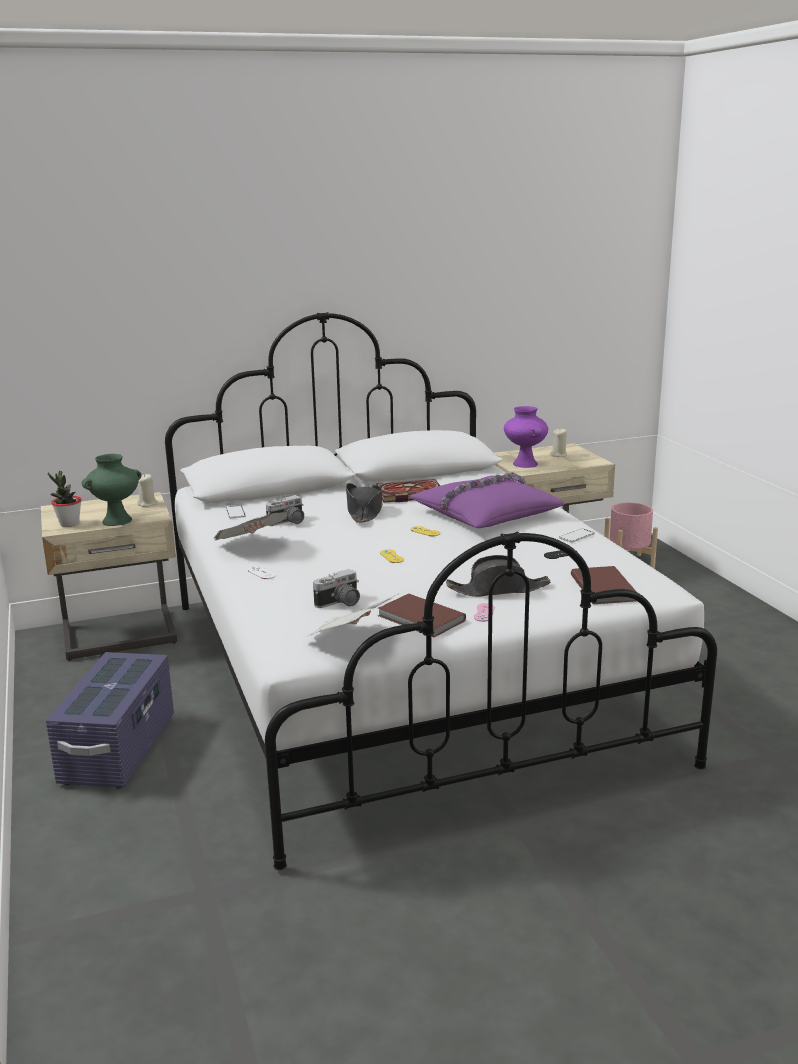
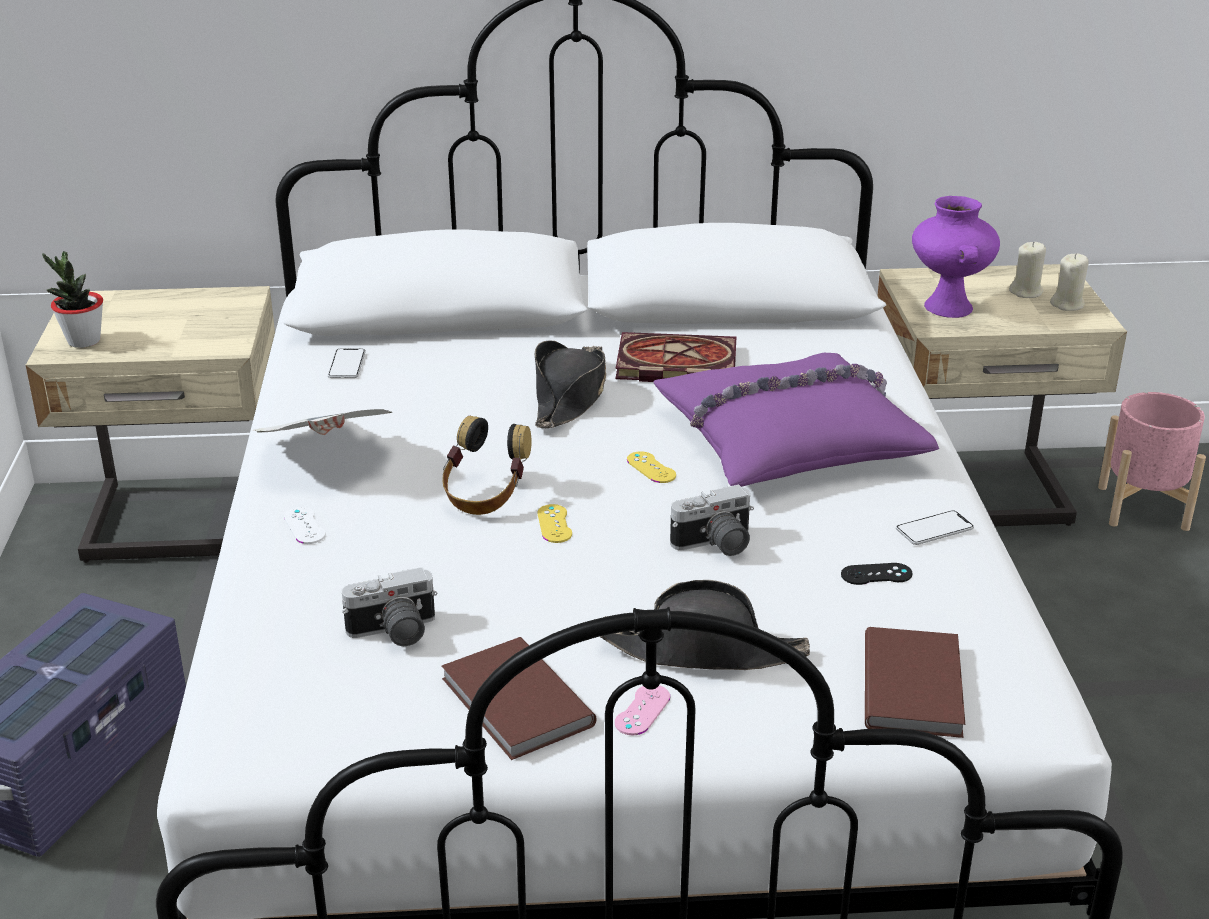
camera: 15 degrees right, 10 degrees up
(117, 520) = (162, 345): green vase -> none
(147, 504) = (232, 312): beige candle -> beige candle (1067, 305)
(288, 523) = (421, 405): camera -> camera (715, 545)
(348, 551) = (485, 496): none -> headphones
(351, 639) = (359, 734): newspaper -> none

